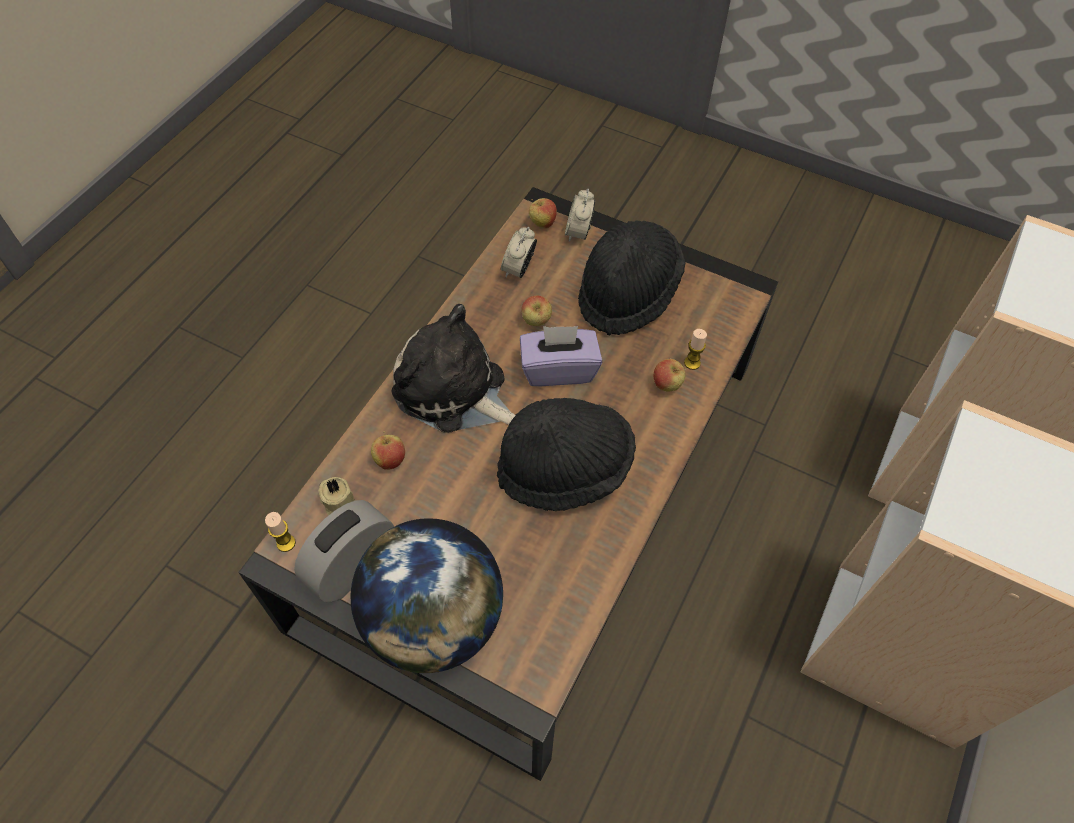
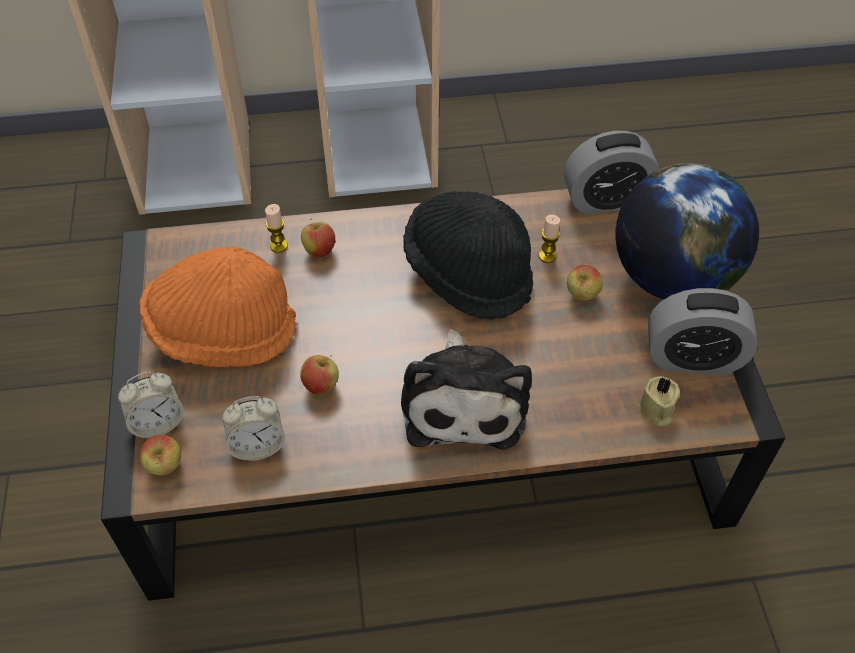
camera: 125 degrees left, 5 degrees down
(286, 543) = (728, 420): candle -> candle (547, 256)
(390, 460) = (580, 400): apple -> apple (582, 295)
(559, 369) = (366, 335): purple tissue box -> none
(563, 643) = (606, 200): none -> alarm clock
(627, 293) = (223, 333): black hat -> orange hat

